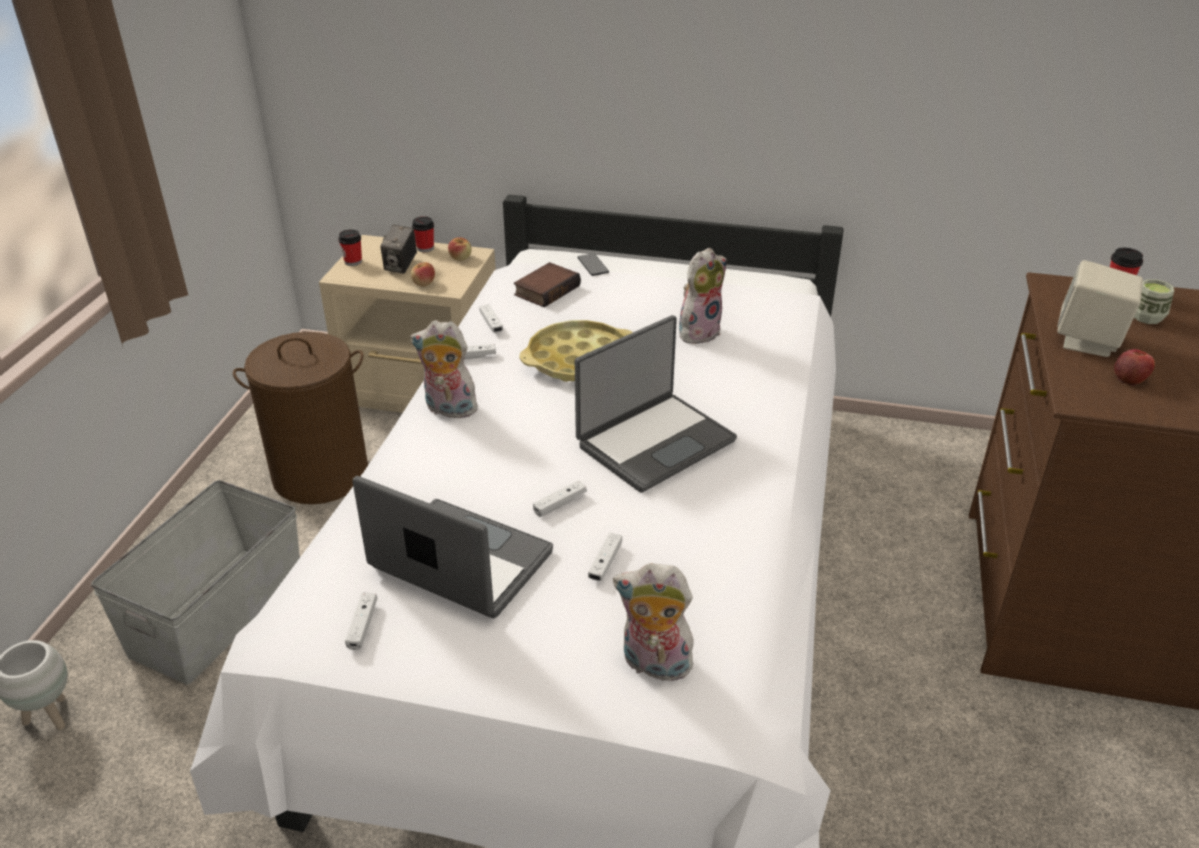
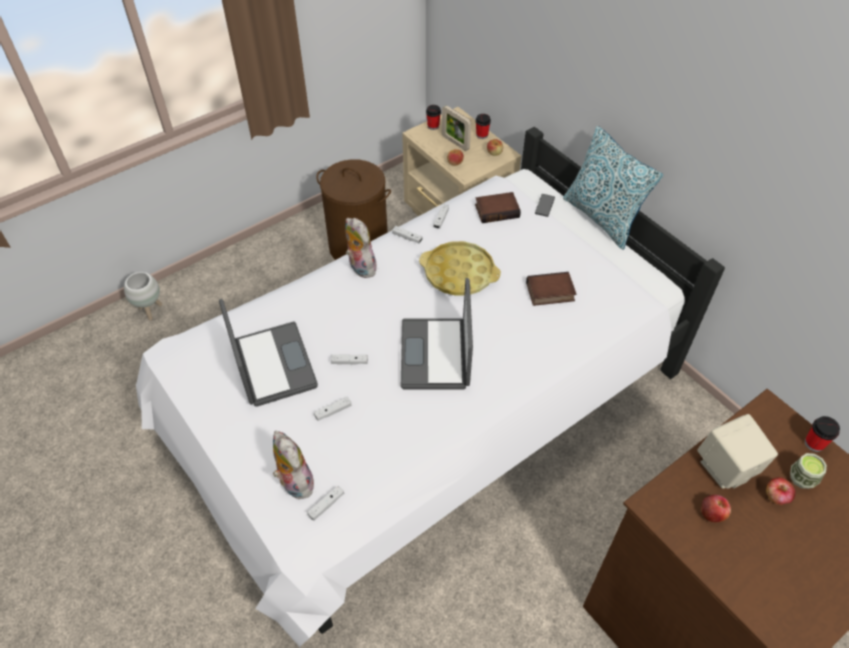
camera: 40 degrees right, 15 degrees up
(216, 613) = (249, 300): grey storage box -> none
(362, 626) = (203, 371): white game controller -> white game controller (326, 505)
(401, 266) = (455, 143): camera -> picture frame
(654, 442) = (437, 355): laptop -> laptop turned 90 degrees clockwise
(662, 255) = (601, 218): none -> pillow
(698, 331) = (549, 293): plush toy -> book
(1151, 339) = (776, 496): none -> apple

